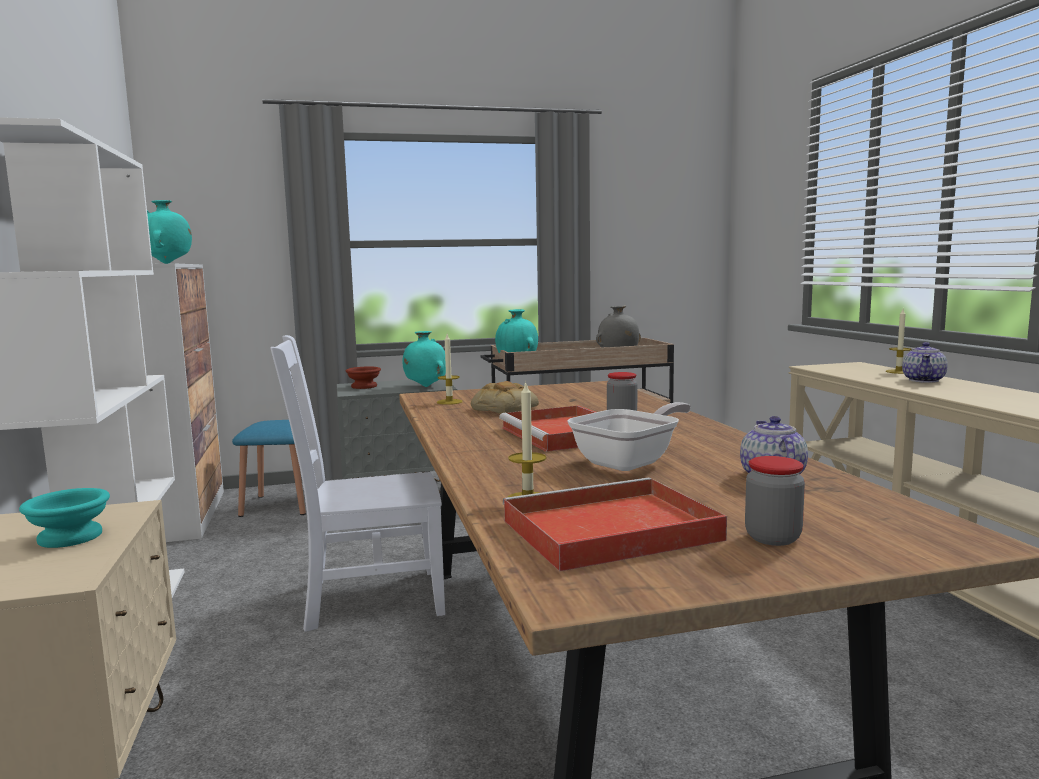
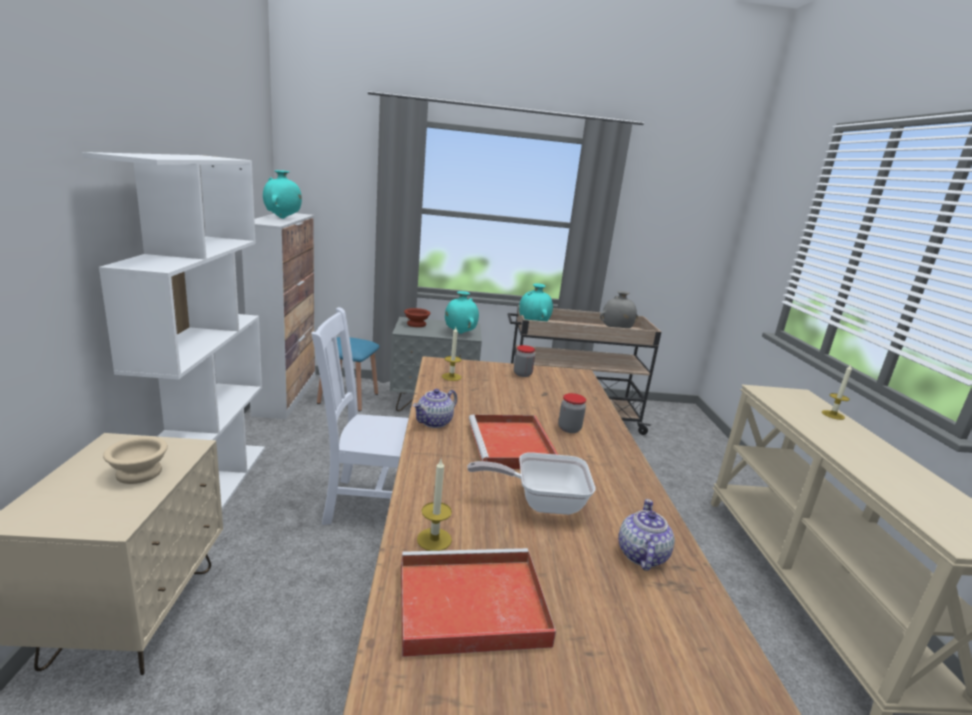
camera: 10 degrees right, 10 degrees up
(72, 536) = (141, 472): turquoise bowl -> beige bowl
(504, 408) = (486, 395): bread -> none
(631, 462) = (541, 502): frying pan -> frying pan turned 150 degrees counterclockwise
(772, 538) = (592, 654): jar -> jar (522, 374)
(924, 380) = (848, 435): teapot -> teapot (435, 422)

